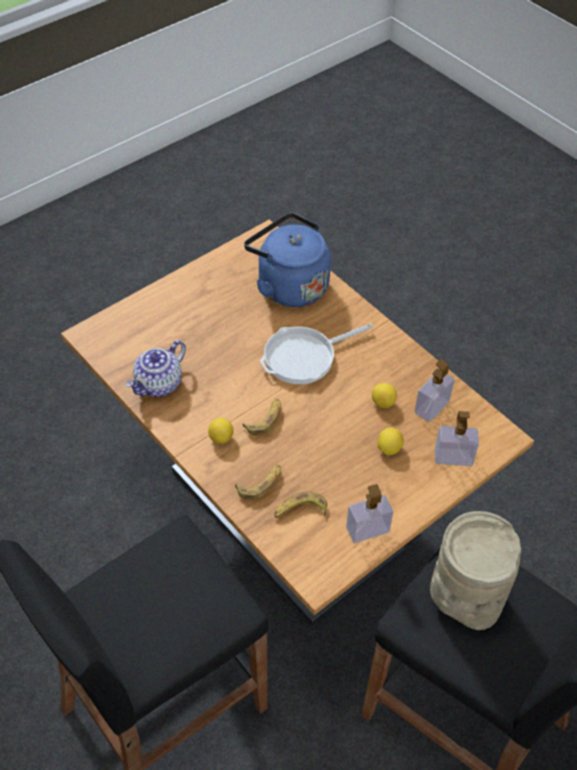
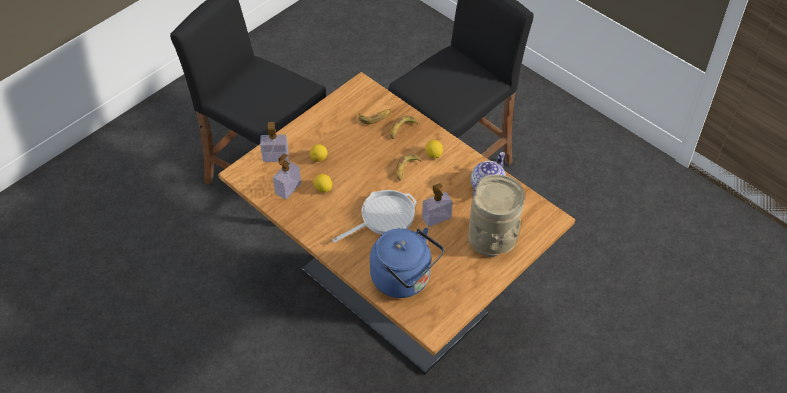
camera: 175 degrees right, 0 degrees up
(367, 529) = (332, 111): soap dispenser -> soap dispenser (436, 218)
(464, 597) = (275, 97): beige vase -> beige vase (493, 239)

